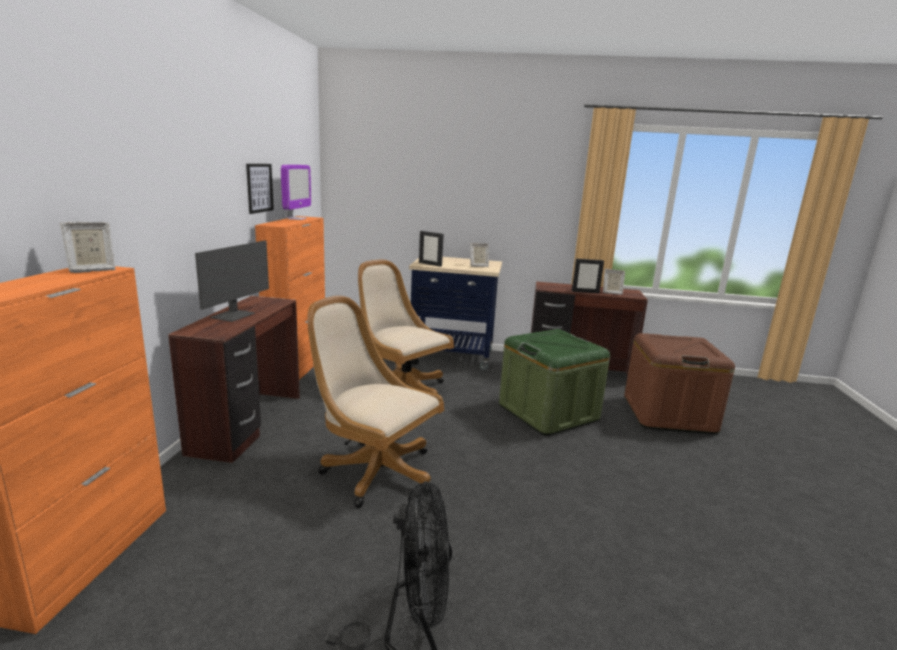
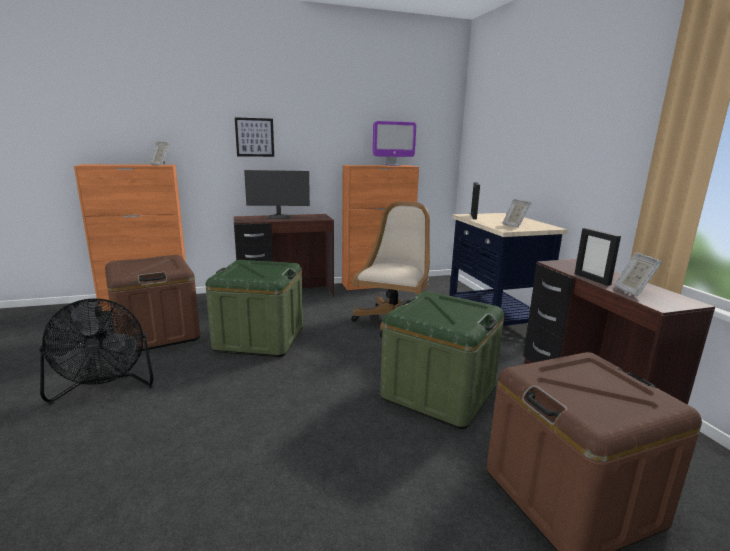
camera: 65 degrees right, 0 degrees up
(259, 188) = (354, 138): picture -> picture (254, 137)
(263, 554) = (157, 333): none -> brown storage box
(373, 469) = (260, 339): office chair -> green storage box

